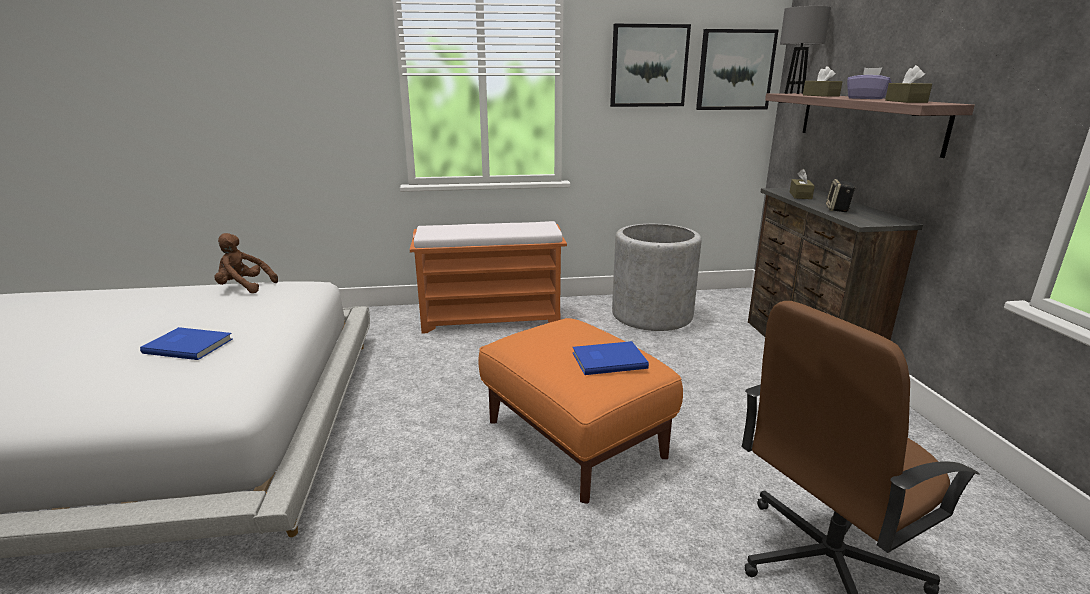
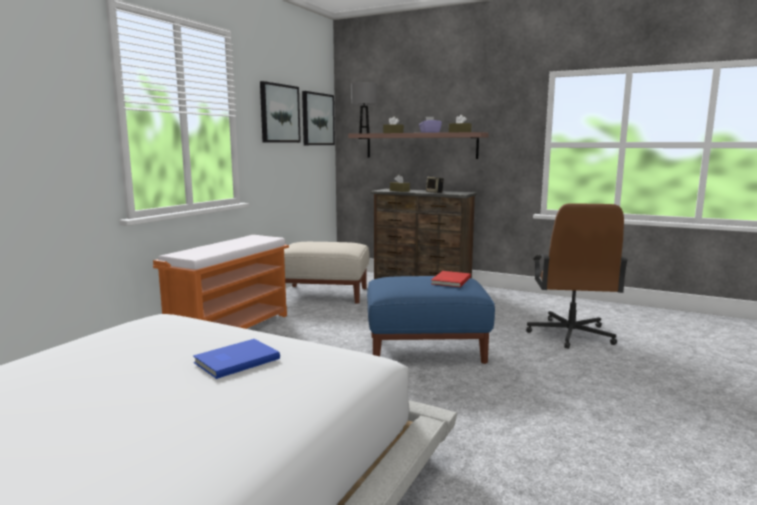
camera: 55 degrees left, 10 degrees down
(244, 287) = (111, 334): brown plush toy -> none
(574, 437) = (425, 349): orange ottoman -> blue ottoman
(607, 359) = (449, 280): blue book -> red book
(651, 315) = (323, 294): grey planter -> beige ottoman

